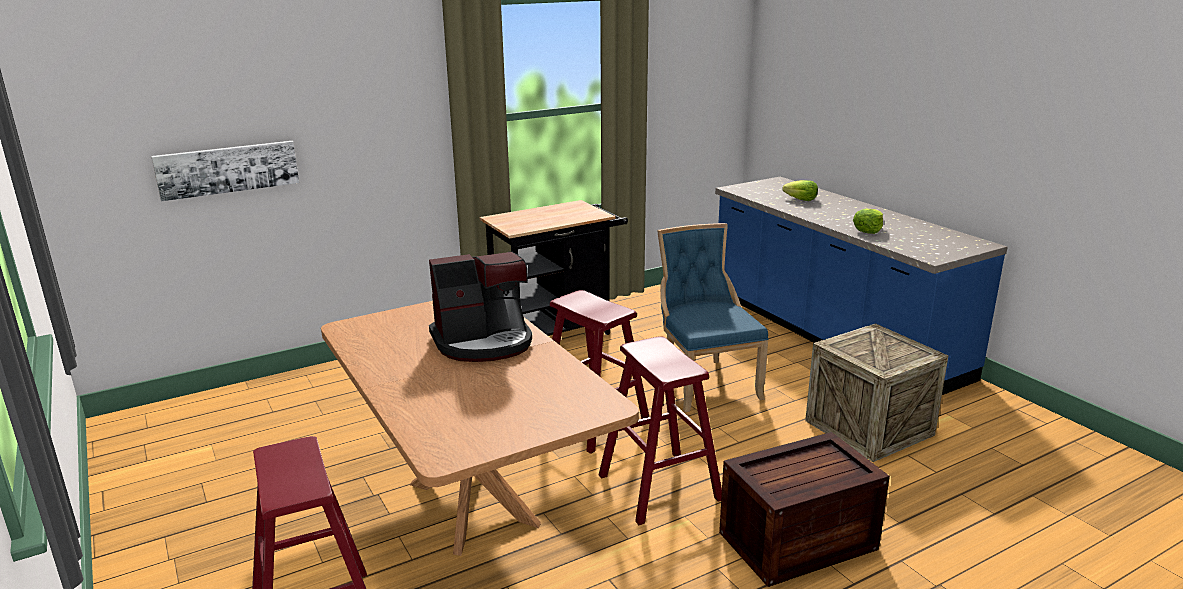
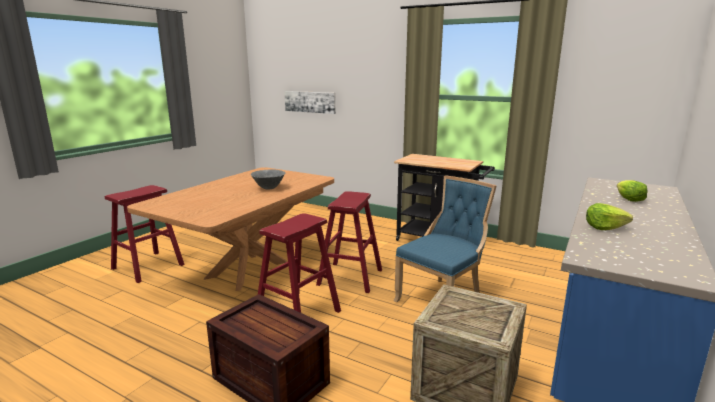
camera: 60 degrees right, 5 degrees down
(483, 342) = (269, 188): coffee machine -> grey bowl

